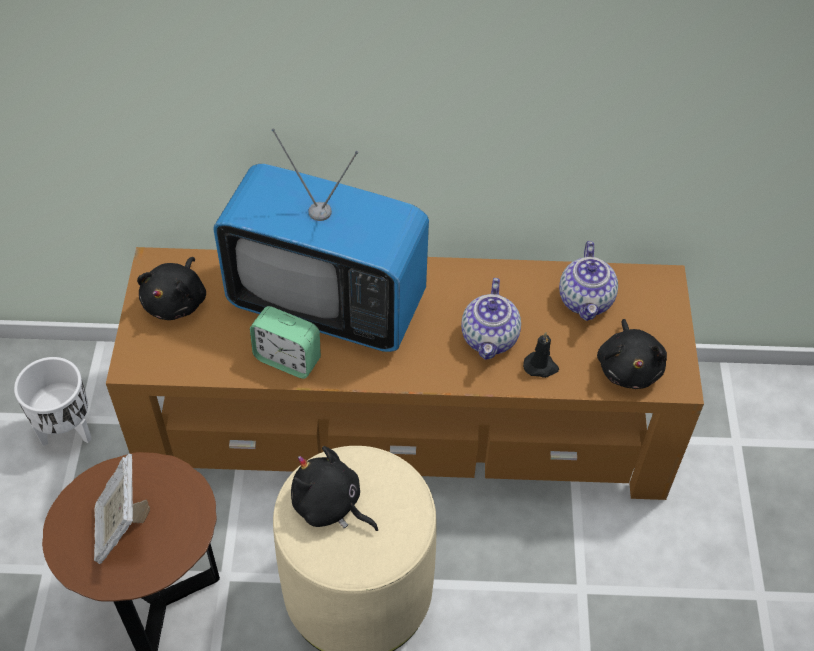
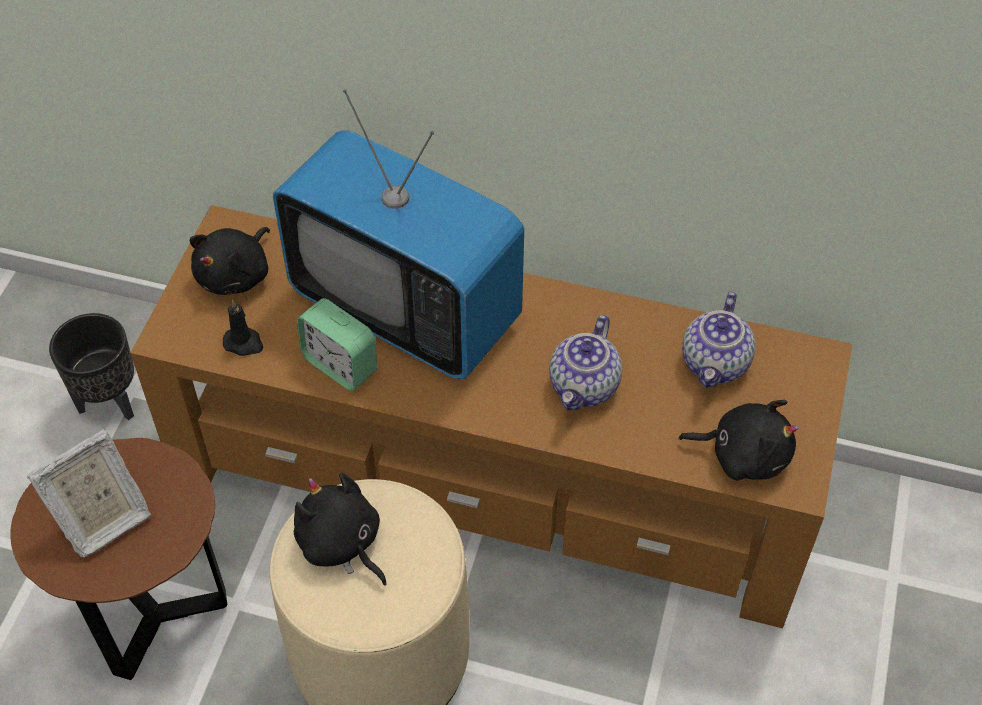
camera: 15 degrees right, 0 degrees up
(67, 429) = (110, 400): white planter -> black planter
(122, 529) = (102, 521): picture frame -> picture frame turned 135 degrees counterclockwise
(541, 366) = (635, 432): black candle -> black candle (244, 343)
(629, 367) = (743, 454): black plush toy -> black plush toy turned 90 degrees counterclockwise

